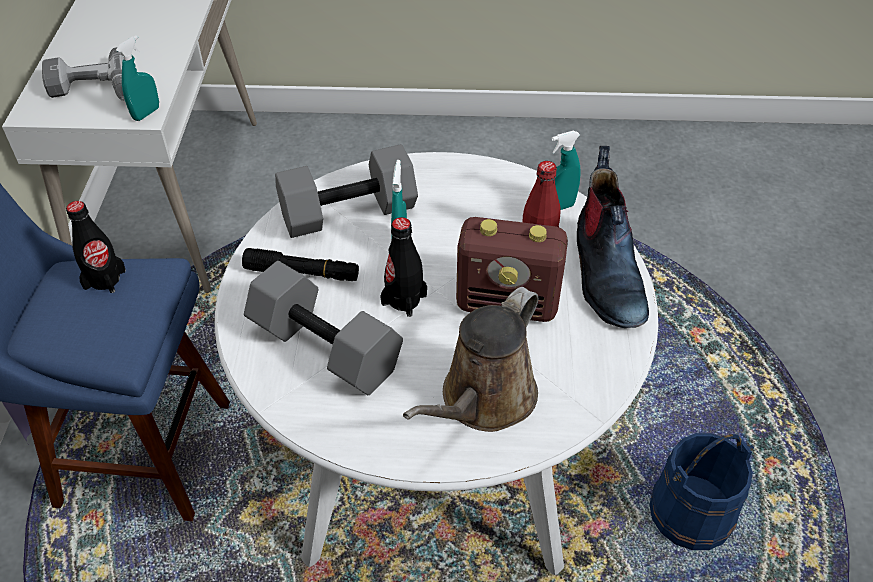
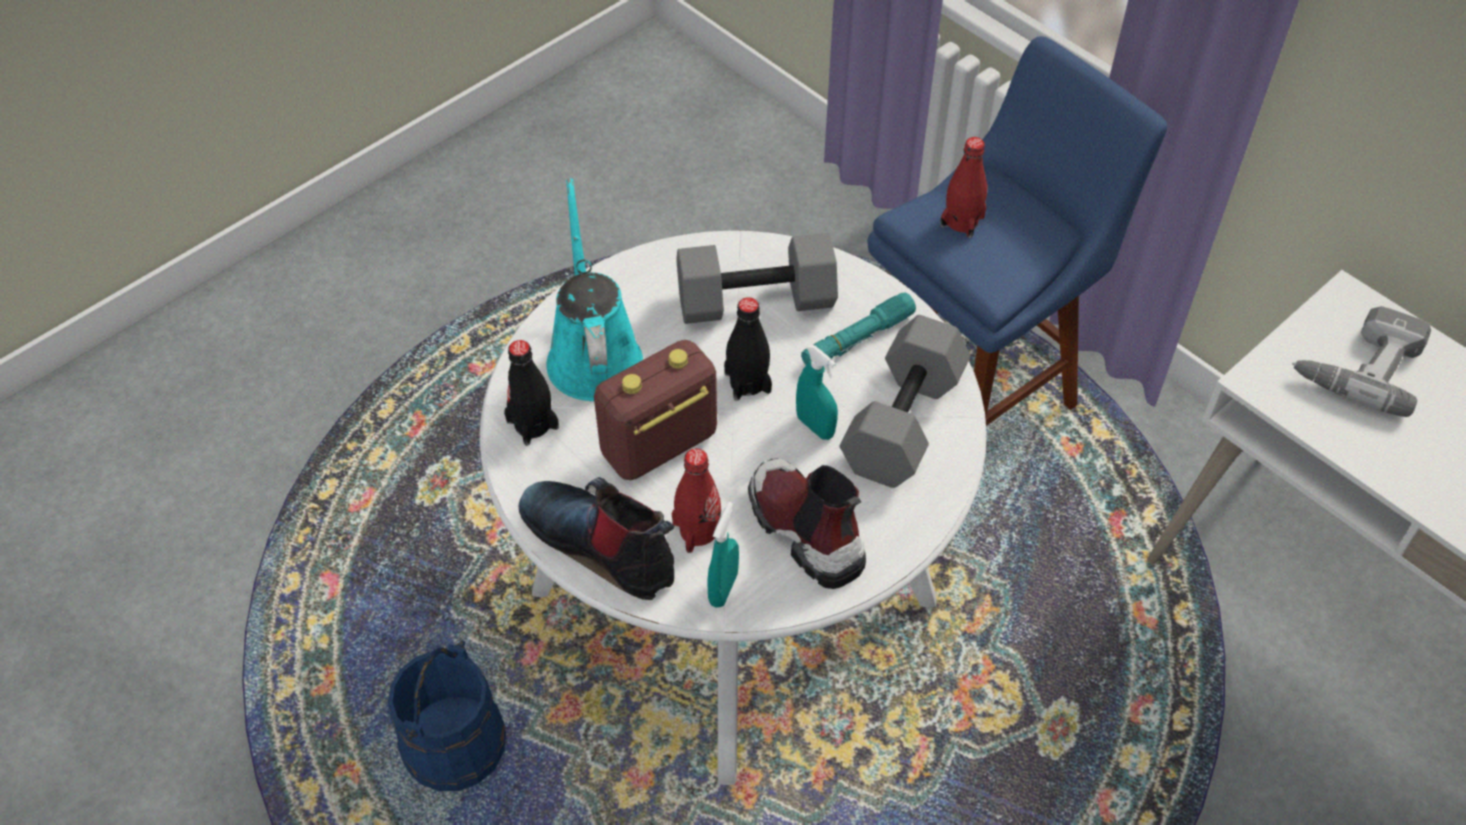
camera: 135 degrees right, 5 degrees up
(100, 322) = (962, 221): none -> red bottle
(104, 279) = (1016, 247): black bottle -> black bottle (532, 424)
(146, 113) = (1262, 385): turquoise spray bottle -> none
(302, 273) = (857, 339): black flashlight -> turquoise flashlight
(478, 203) = (803, 530): none -> boot
(483, 400) = (593, 354): brown watering can -> turquoise watering can

